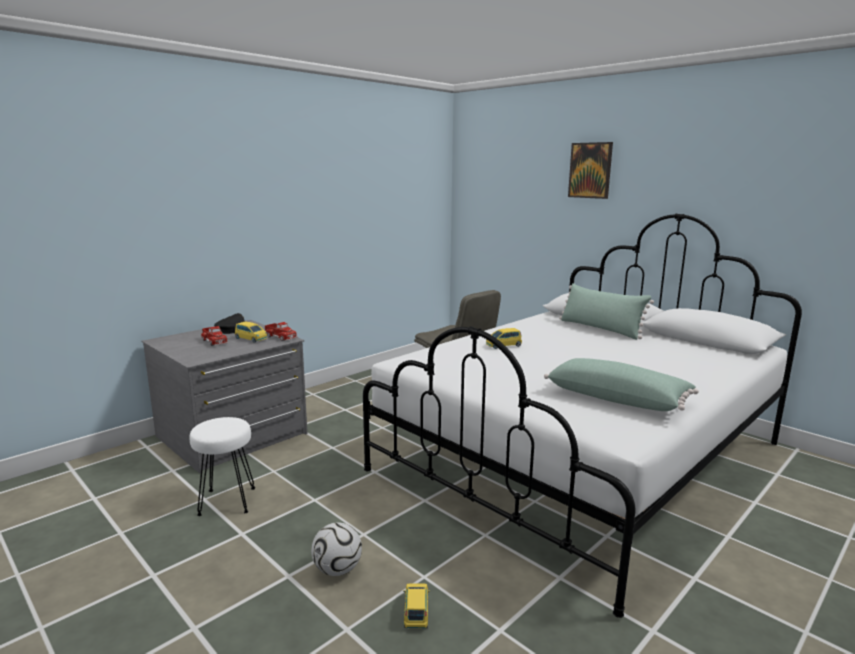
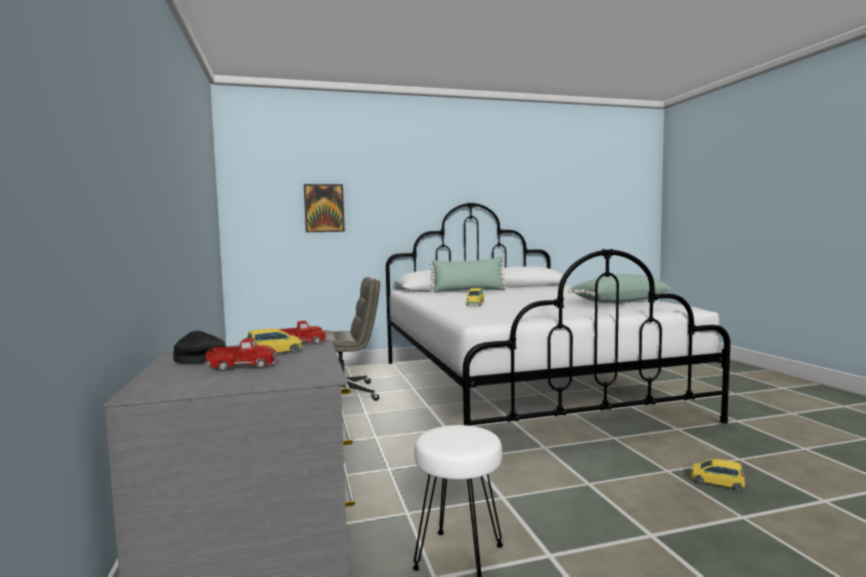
camera: 60 degrees left, 10 degrees down
(338, 569) = (647, 506): football -> none
(590, 170) = (391, 171): picture -> picture (324, 208)

